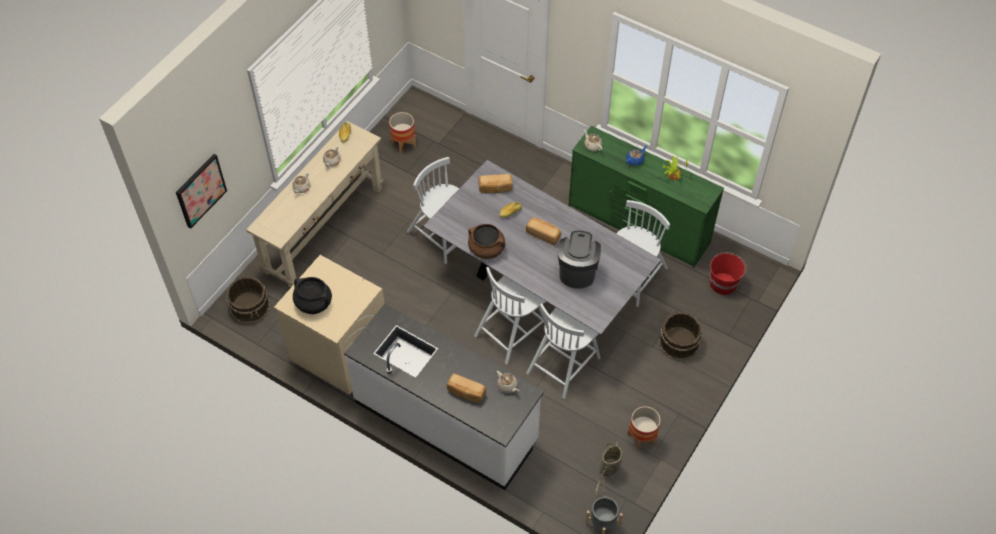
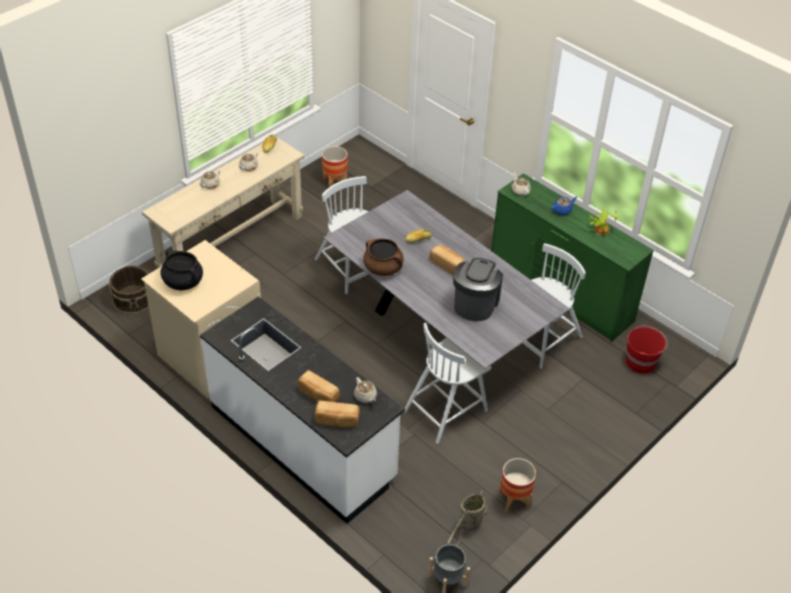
camera: 10 degrees right, 10 degrees down
(200, 190) = (95, 150): picture -> none
(495, 188) = (408, 216): bread -> bread (337, 420)
(512, 331) = (398, 368): white chair -> none
(678, 342) = (578, 411): brown bucket -> none

